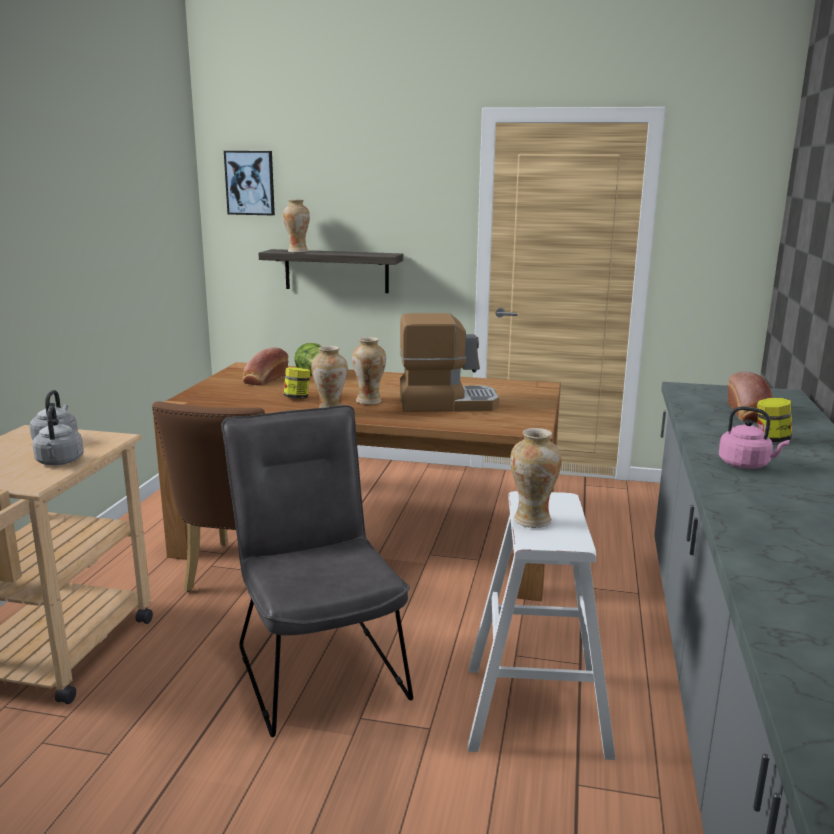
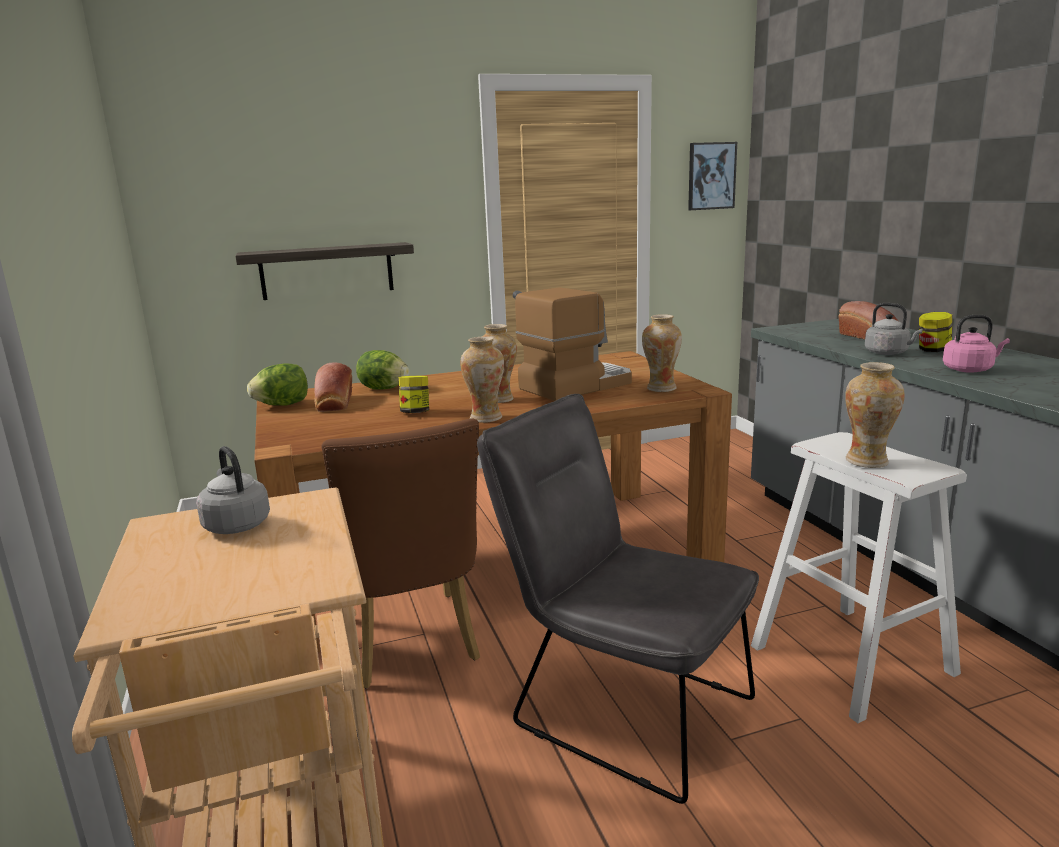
camera: 30 degrees left, 0 degrees up
(59, 462) = (302, 547): grey kettle -> grey kettle (888, 353)
(234, 374) = (282, 405): none -> lettuce
(250, 183) = (197, 169): picture -> picture (711, 176)
(297, 251) = (282, 250): vase -> vase (661, 388)

